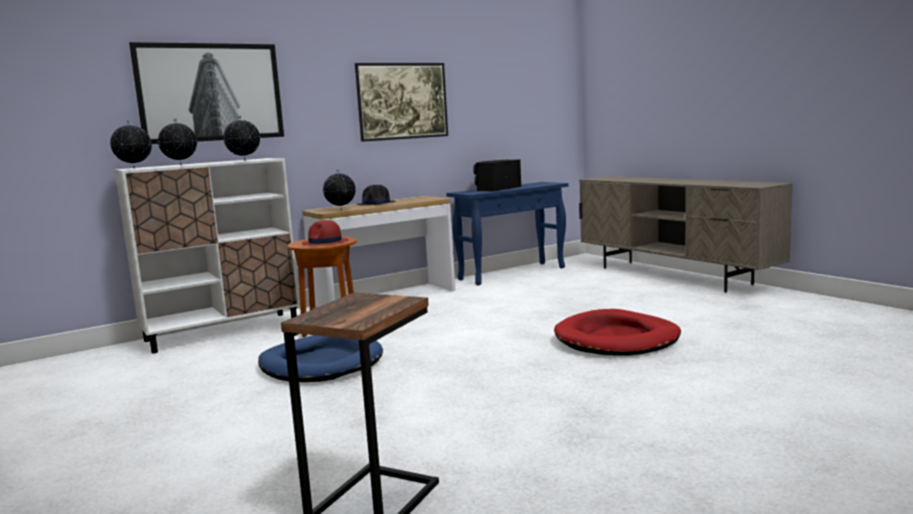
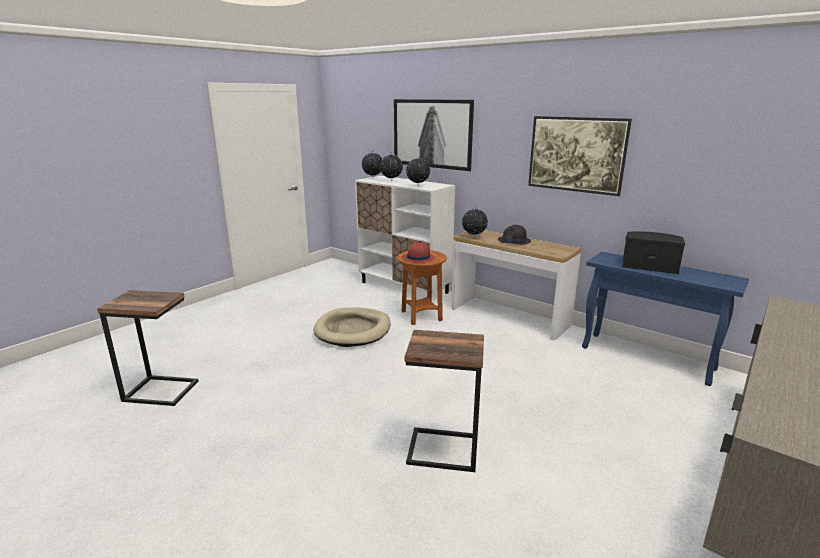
camera: 70 degrees right, 10 degrees up
(321, 363) = (353, 330): blue dog bed -> beige dog bed
(617, 339) = (443, 451): red dog bed -> side table

